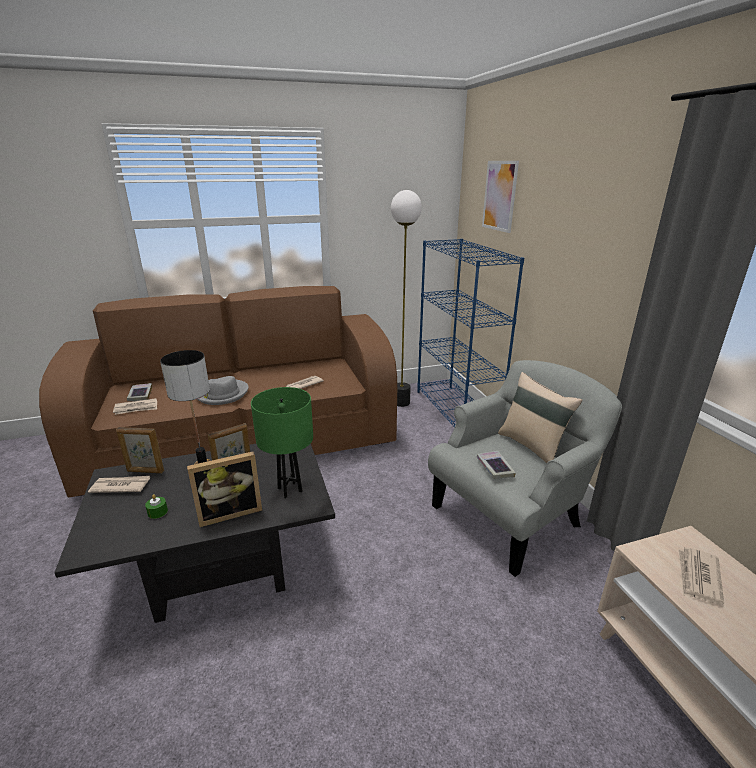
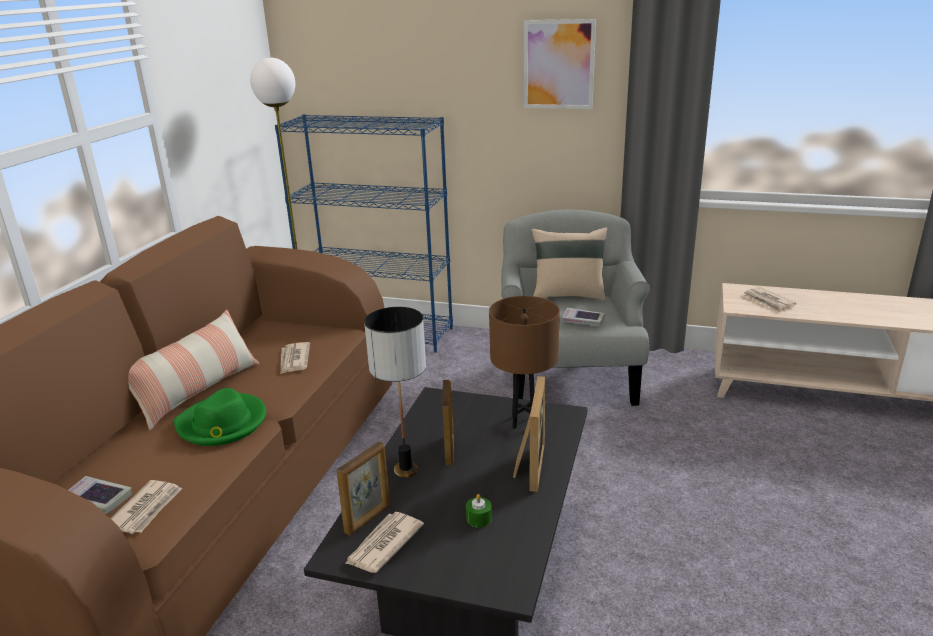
camera: 55 degrees left, 0 degrees up
(221, 394) = (222, 424): grey hat -> green hat
(249, 376) = (197, 391): none -> pillow
(289, 490) = (524, 422): green table lamp -> brown table lamp
(499, 196) = (368, 52): picture -> picture (558, 64)

